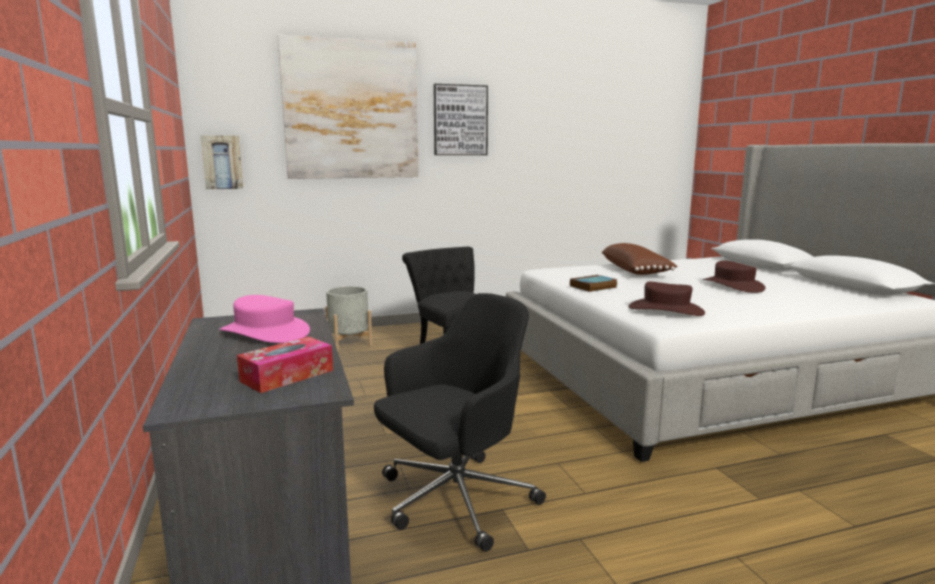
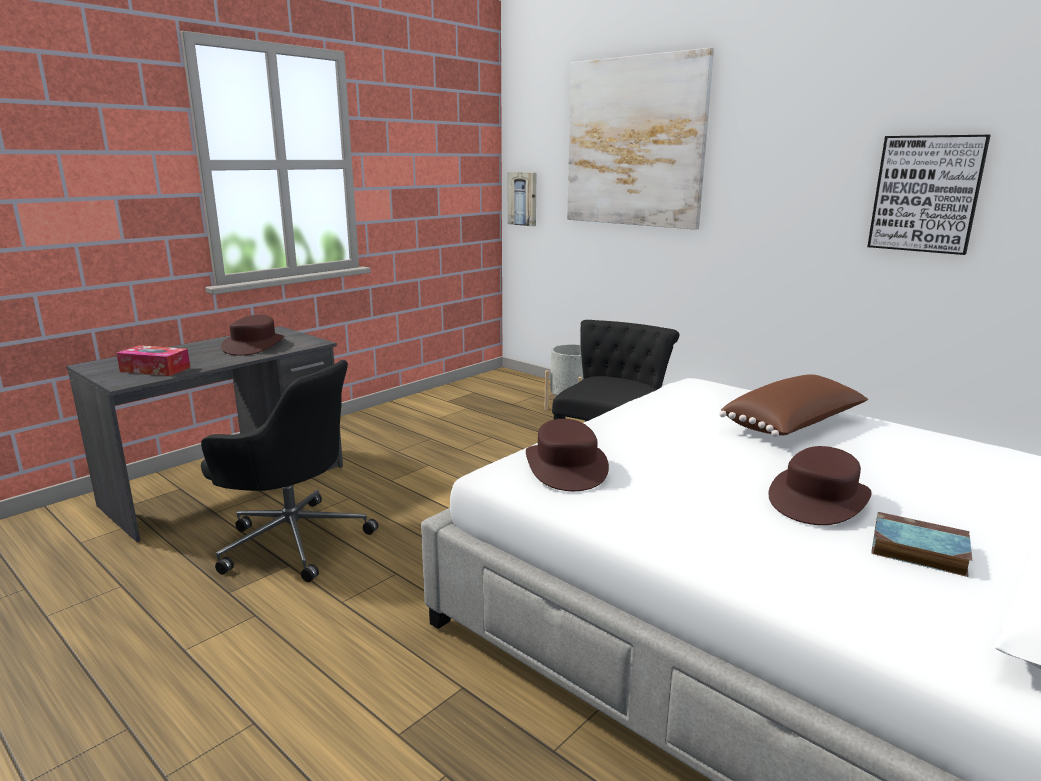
camera: 60 degrees right, 5 degrees up
(265, 332) = (254, 345): pink hat -> brown hat
(460, 120) = (764, 153): picture -> picture (926, 194)
(593, 287) = (636, 416): book -> book (916, 550)

